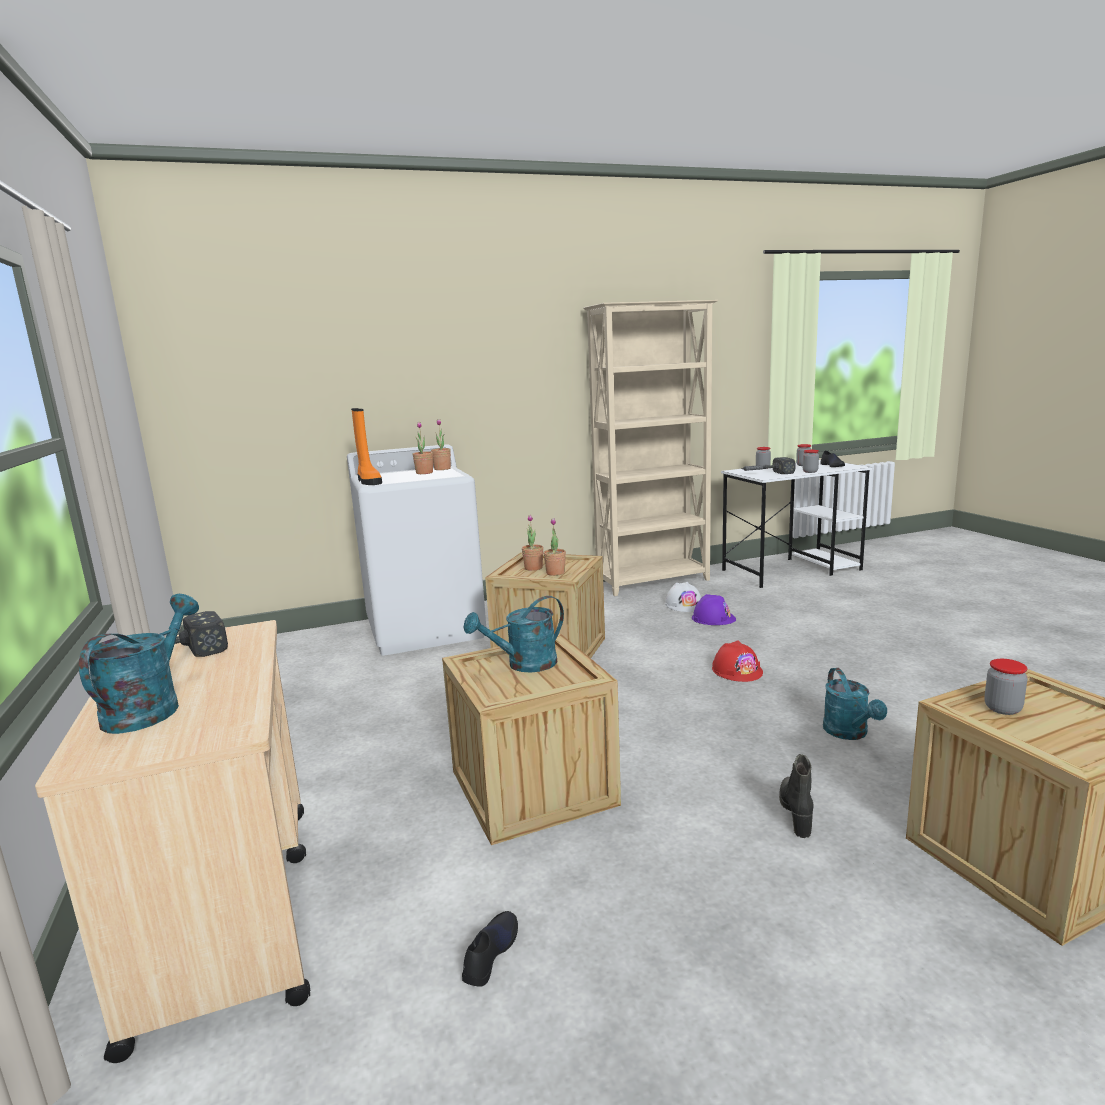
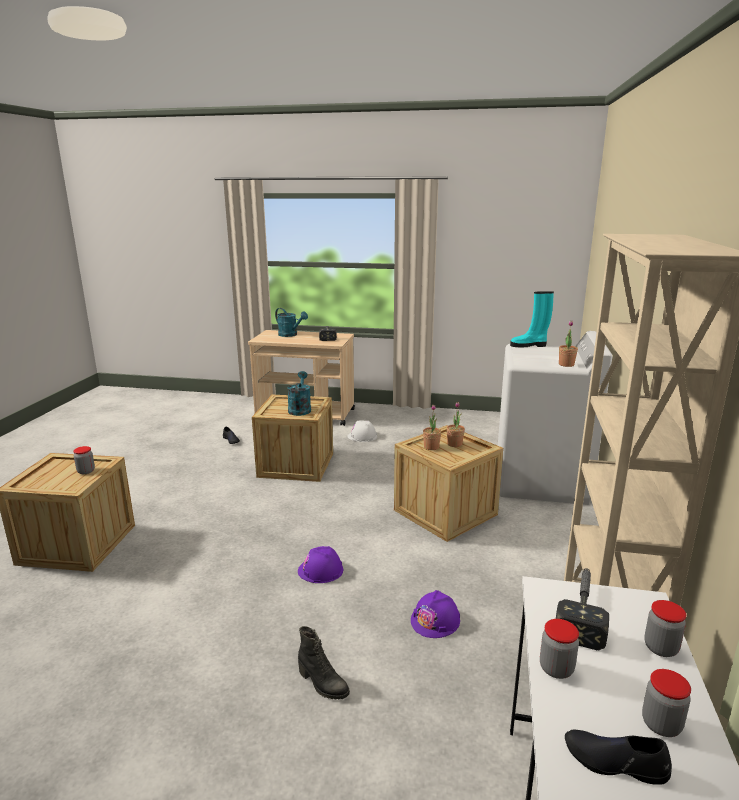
camera: 120 degrees right, 5 degrees up
(368, 481) = (529, 345): orange boot -> turquoise boot
(424, 473) = (550, 359): potted plant -> none
(684, 604) = (494, 623): white hard hat -> white hard hat (362, 436)
(737, 670) = (320, 570): red hard hat -> purple hard hat
(797, 813) = (187, 510): black boot -> black boot (322, 684)
(849, 733) = (199, 563): turquoise watering can -> none

